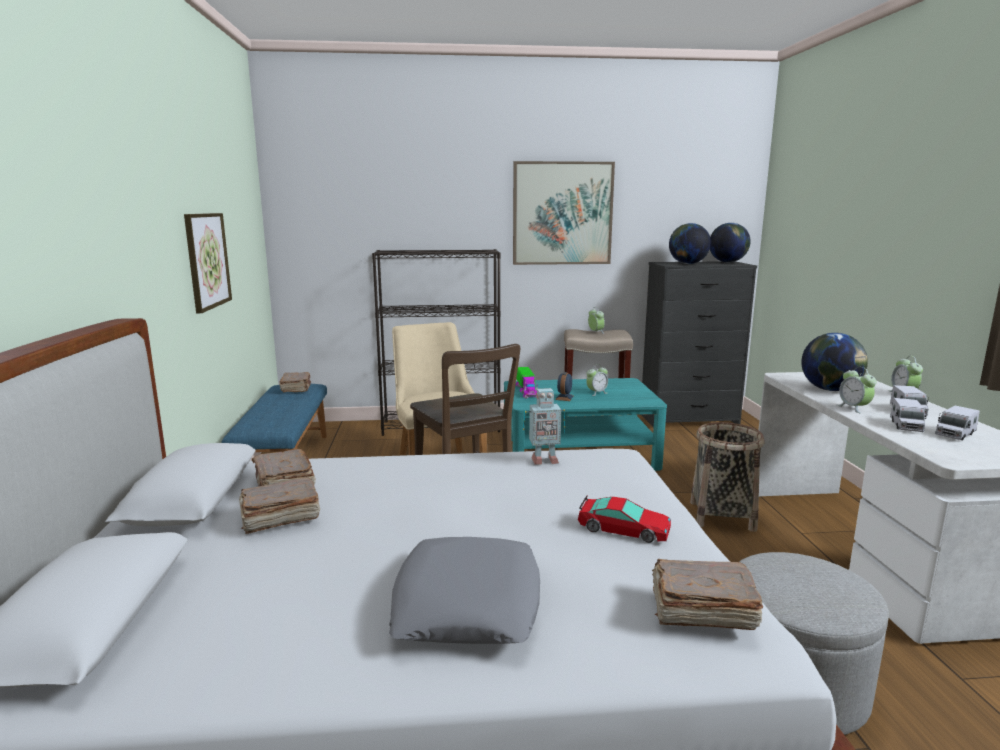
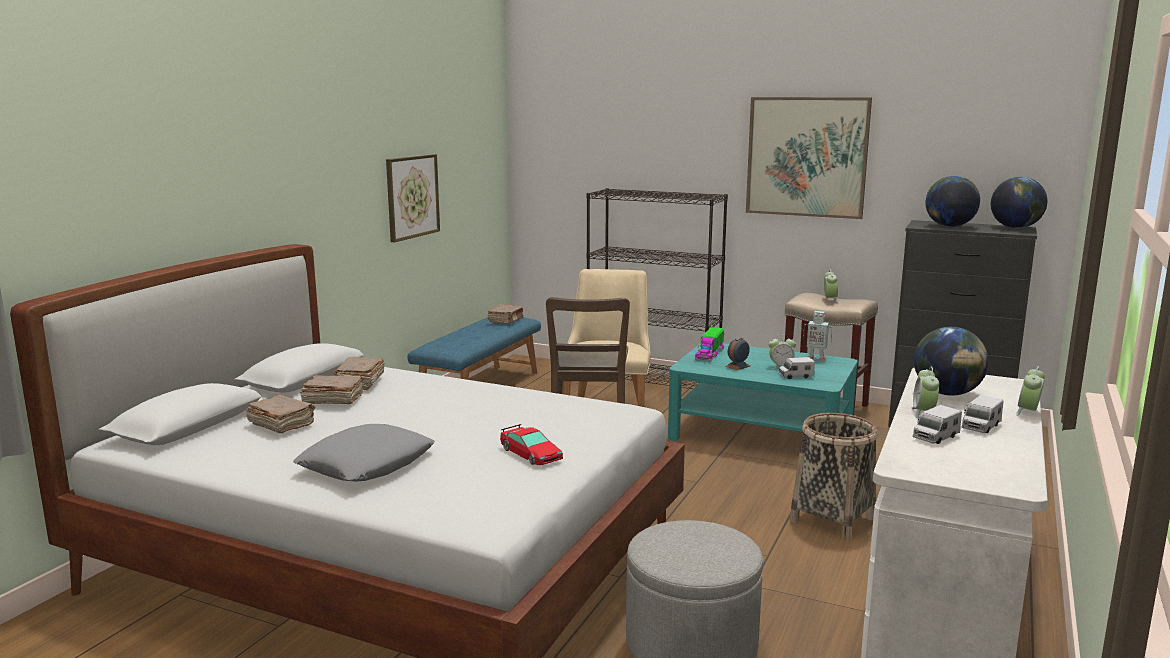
camera: 30 degrees right, 0 degrees up
(543, 460) = (559, 402): toy robot -> toy robot (815, 359)
(701, 610) = (485, 500): brown book -> brown book (281, 425)
(954, 434) = (971, 453): toy truck -> toy truck (795, 376)

